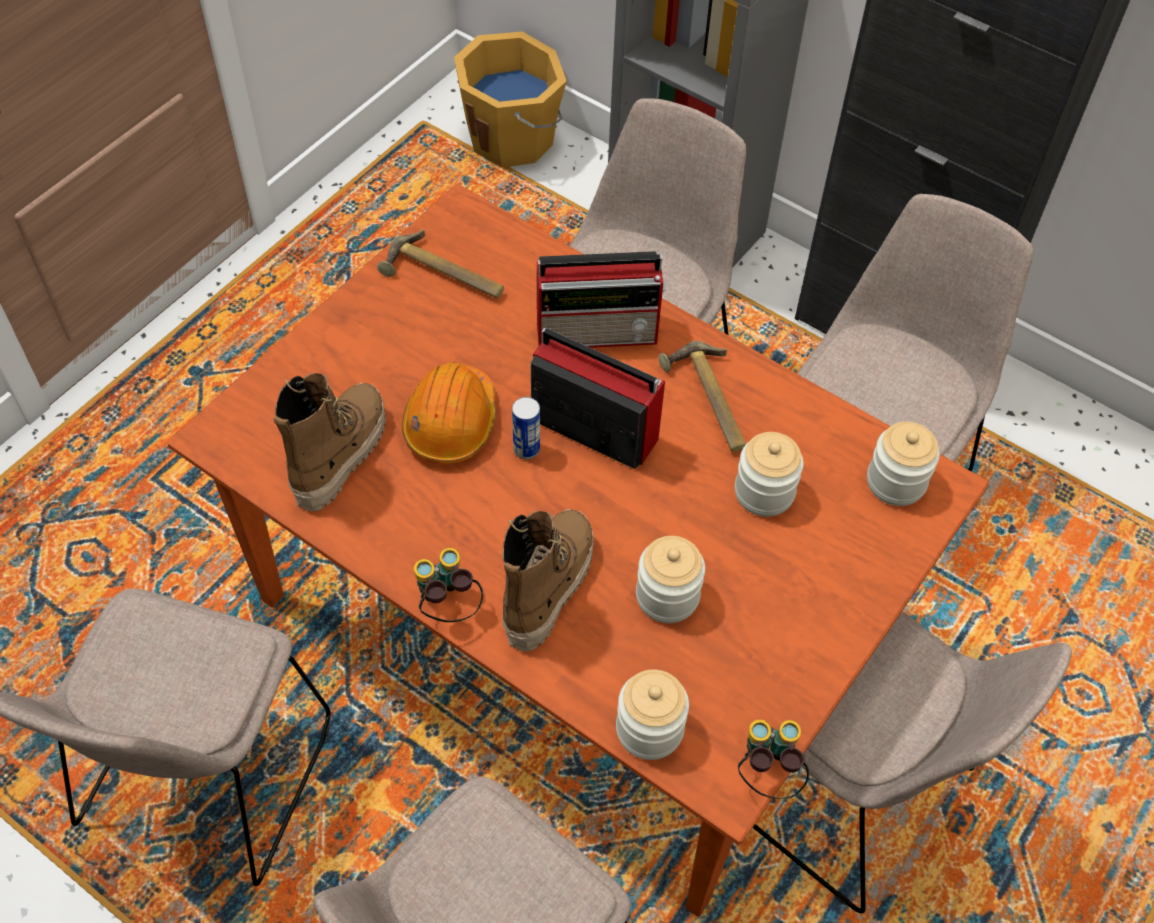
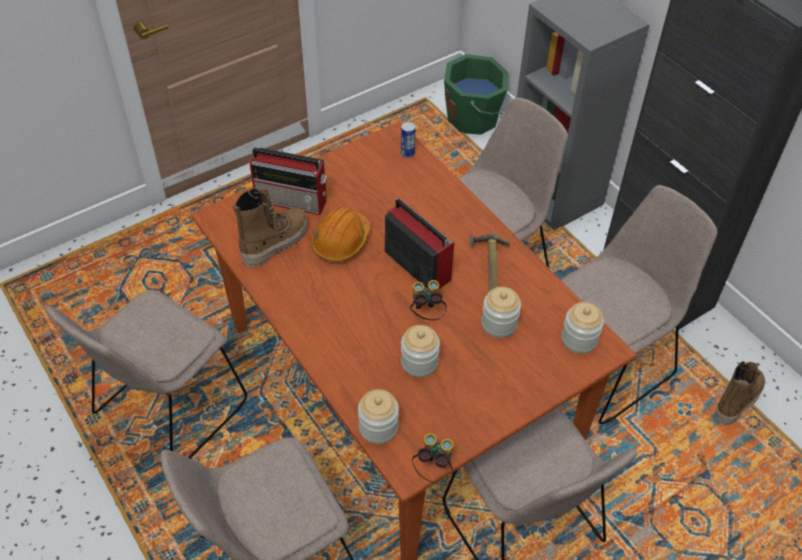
camera: 20 degrees right, 5 degrees down
(443, 277) = (370, 167): hammer -> none
(448, 607) = (298, 334): binoculars -> binoculars (426, 314)
(513, 138) = (473, 118): orange bucket -> green bucket
(526, 449) = (375, 266): can -> can (407, 153)
(547, 587) = (355, 339): boot -> boot (736, 401)
(599, 332) = (443, 216): radio -> radio (293, 201)

